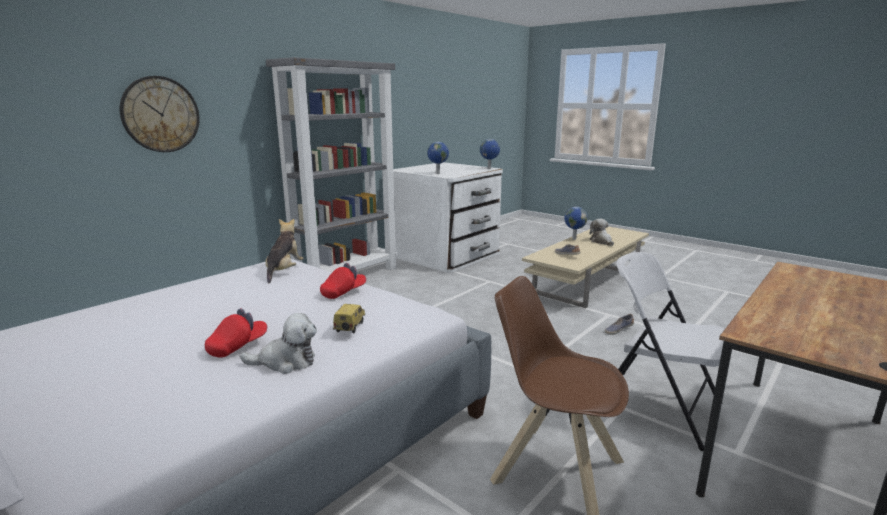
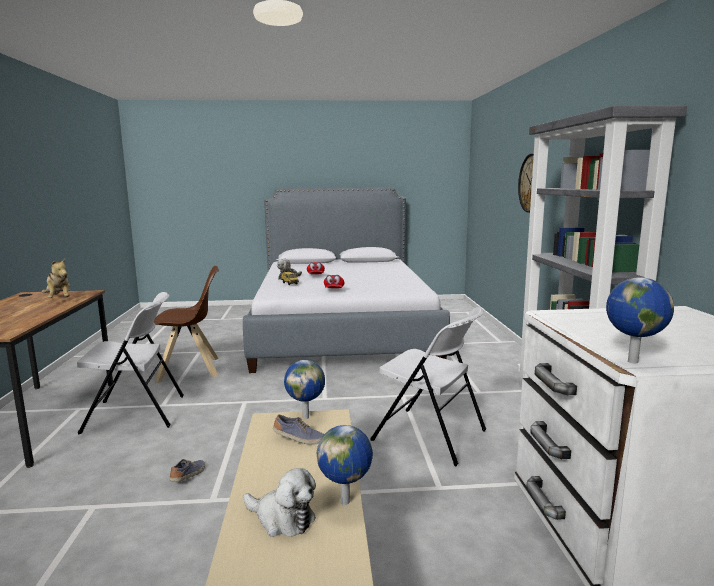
camera: 135 degrees right, 5 degrees down
(284, 271) = (398, 289): plush toy -> plush toy (59, 299)
(437, 173) = (593, 316): globe -> globe (306, 416)
(446, 296) = (429, 435): none -> white chair

